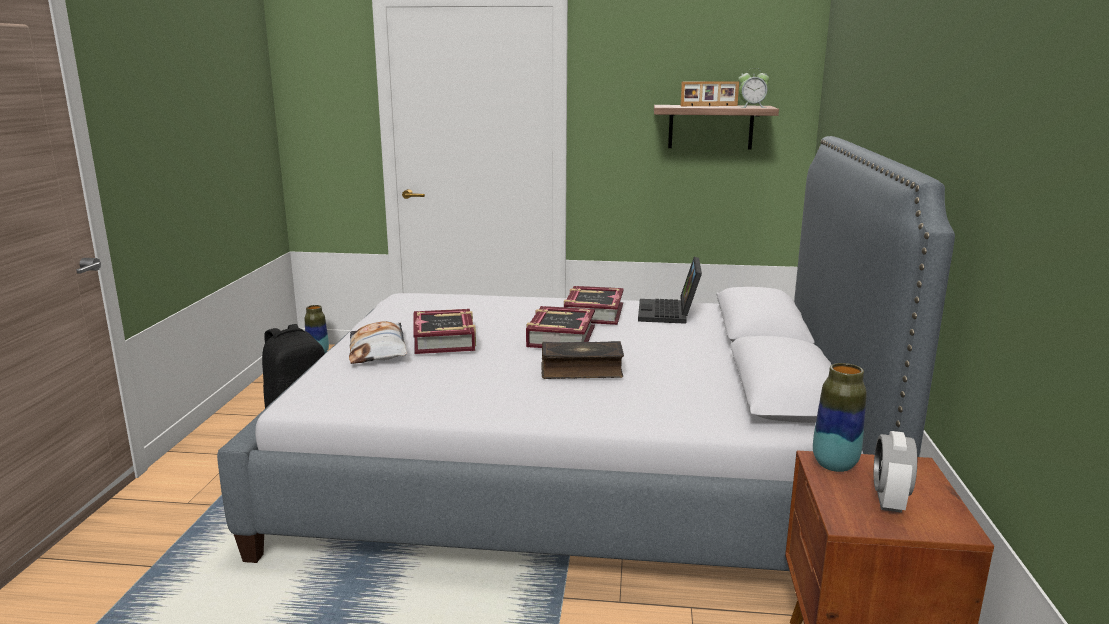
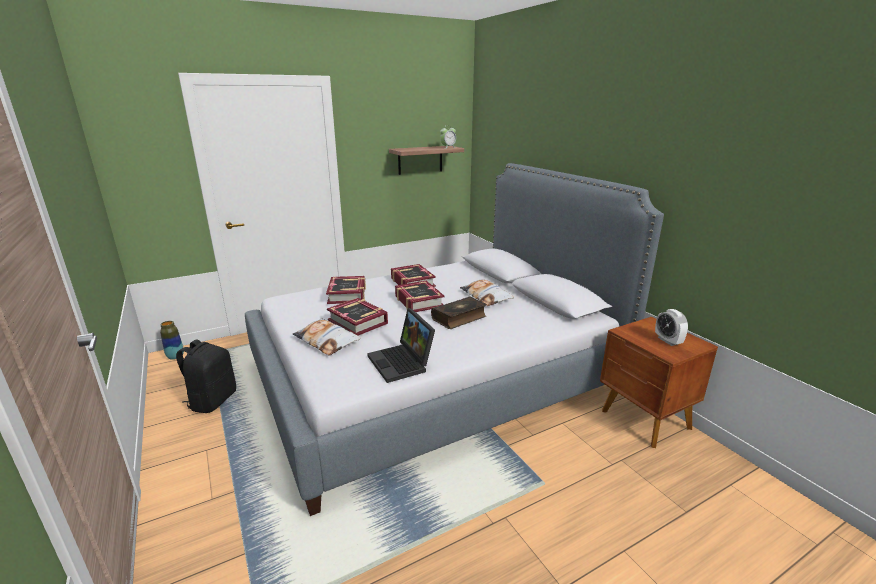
camera: 35 degrees left, 5 degrees up
(482, 307) = (347, 294): none -> book
(669, 313) = (449, 273): laptop -> laptop (402, 363)
(672, 355) = (486, 296): none -> pillow
(709, 106) = (424, 148): picture frame -> none
(834, 465) = (630, 331): vase -> none

